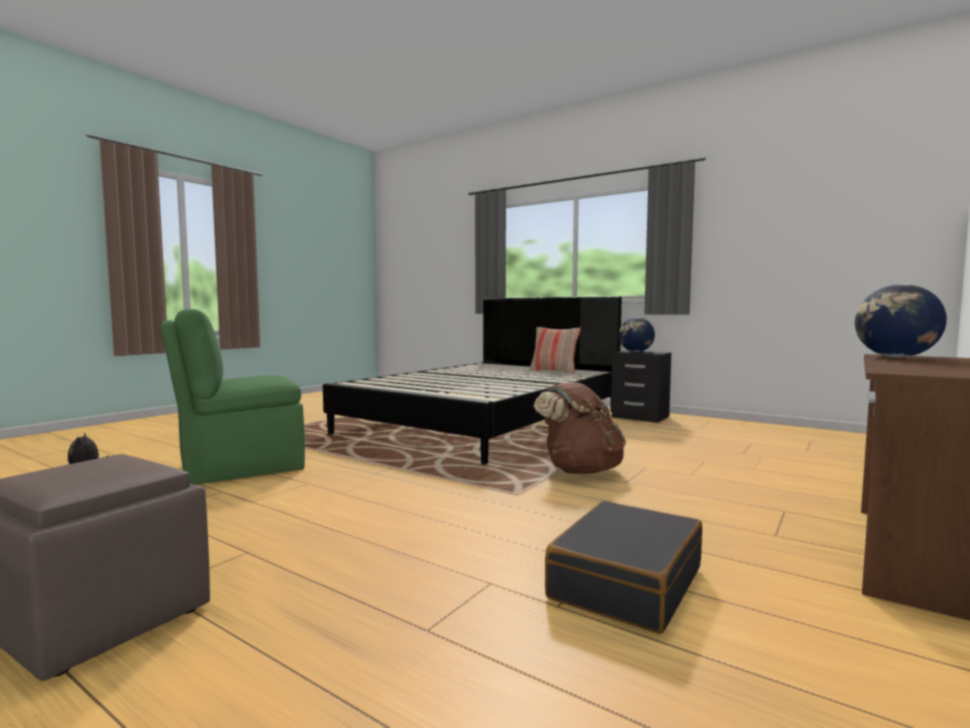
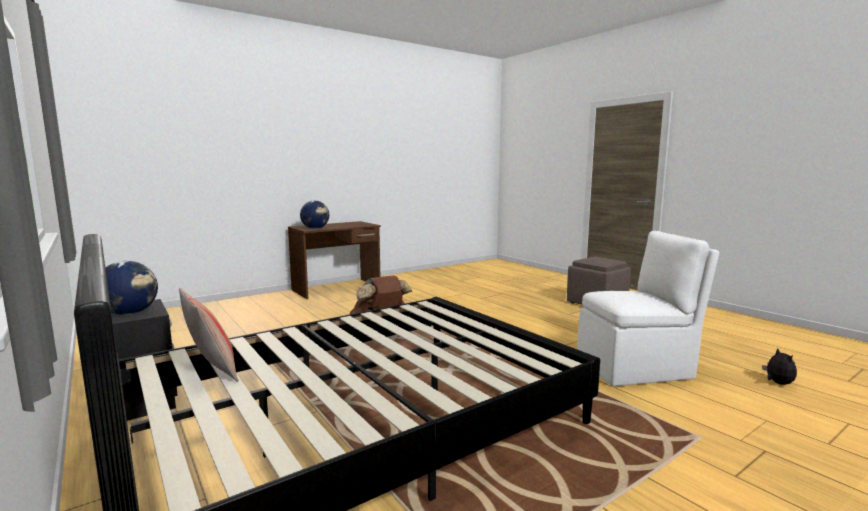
camera: 160 degrees left, 5 degrees up
(238, 468) = (636, 368): green chair -> white chair
(625, 582) = (439, 294): black suitcase -> none

